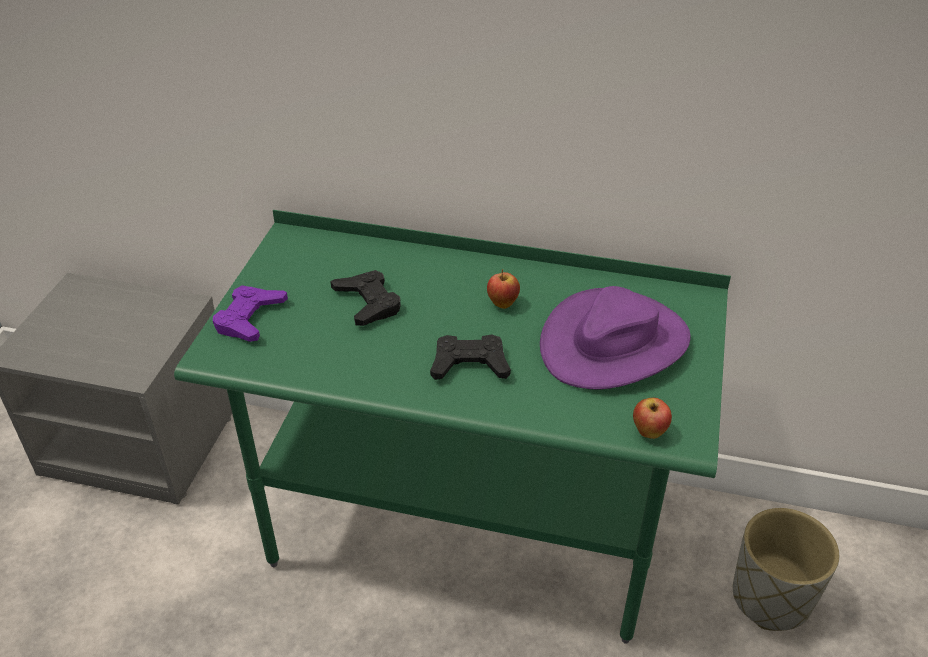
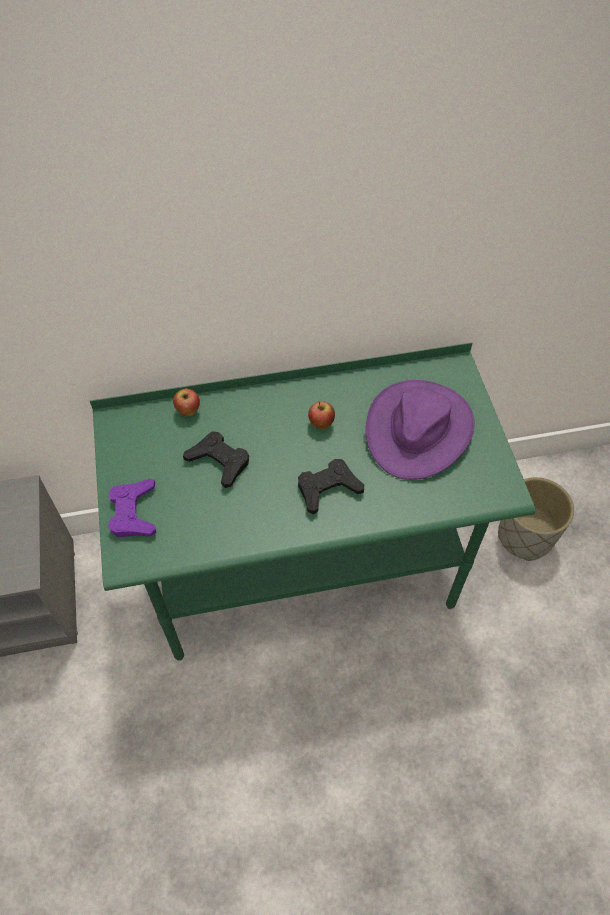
camera: 25 degrees left, 15 degrees up
(649, 432) = (480, 497): apple -> apple (188, 411)

